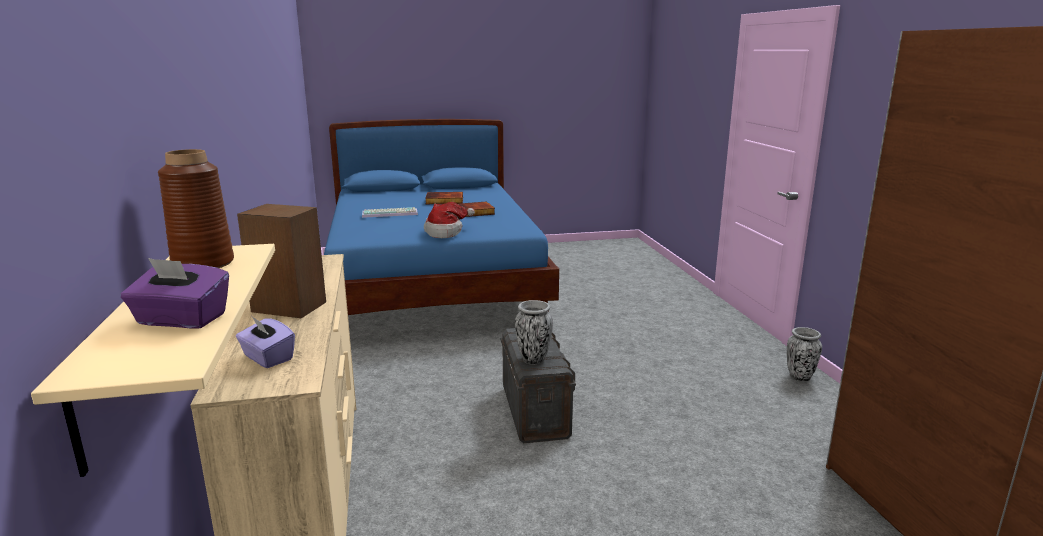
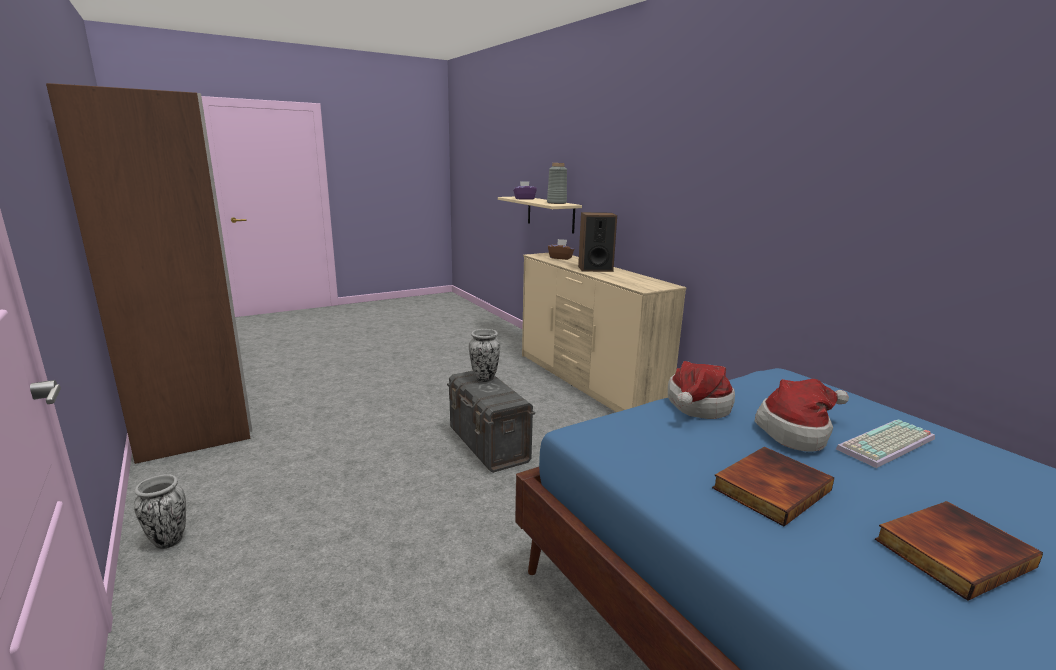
camera: 160 degrees right, 0 degrees up
(202, 264) = (556, 203): brown vase -> grey vase
(267, 358) = (560, 258): purple tissue box -> brown tissue box
(419, 219) = (797, 431): none -> hat

